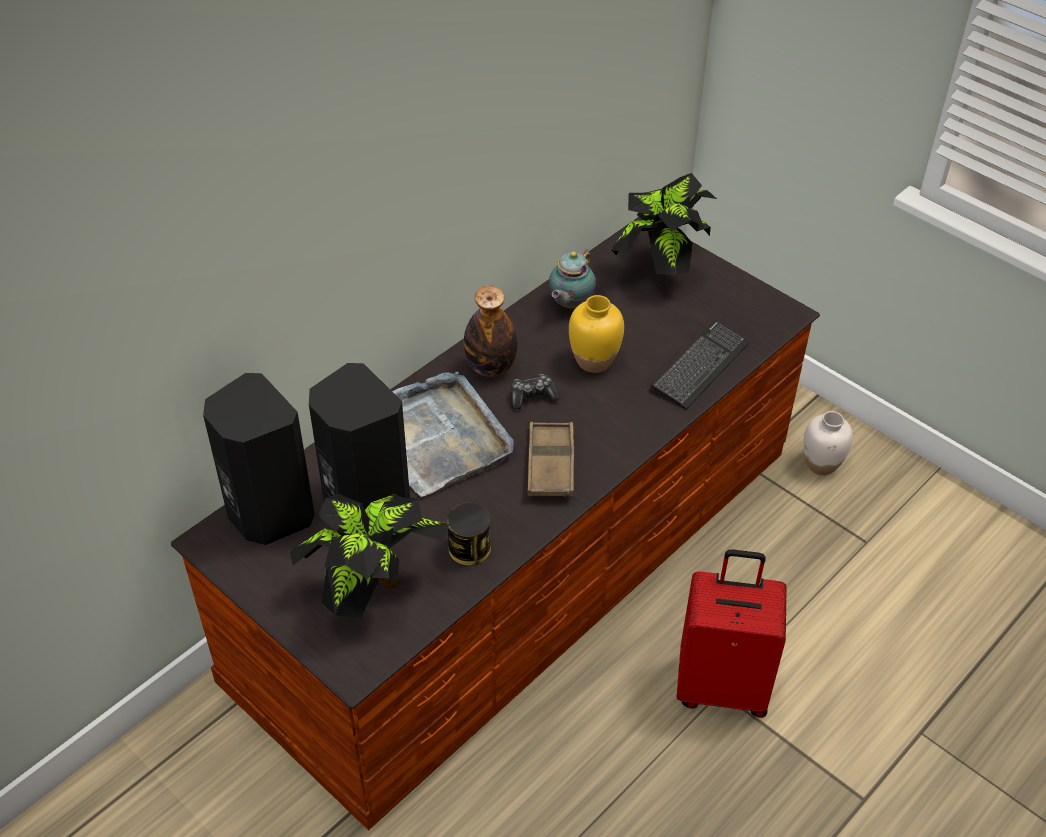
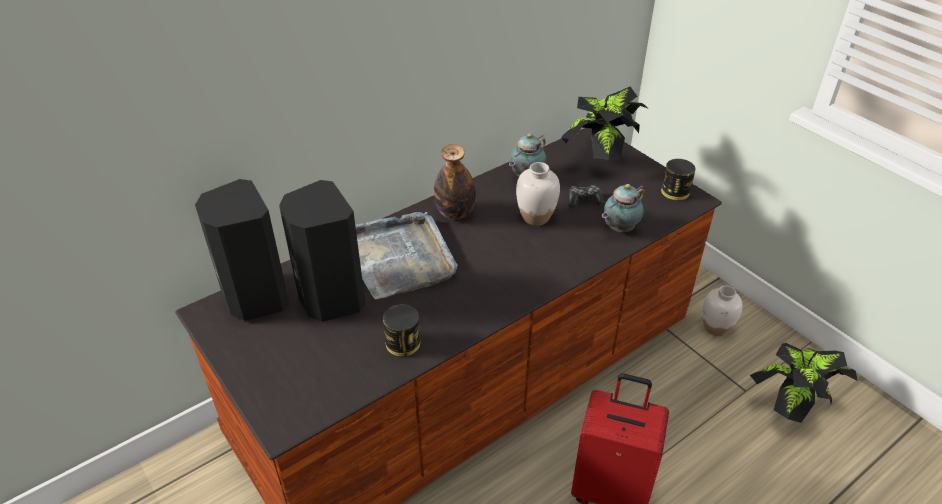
camera: 10 degrees right, 5 degrees down
(374, 589) = (318, 365): potted plant -> potted plant (791, 405)
(532, 397) = (482, 237): game controller -> game controller (584, 200)
(550, 464) = (484, 287): brown tray -> none
(593, 361) = (535, 217): yellow vase -> white vase
(700, 366) = (619, 229): keyboard -> teapot
(761, 306) = (675, 192): none -> can

